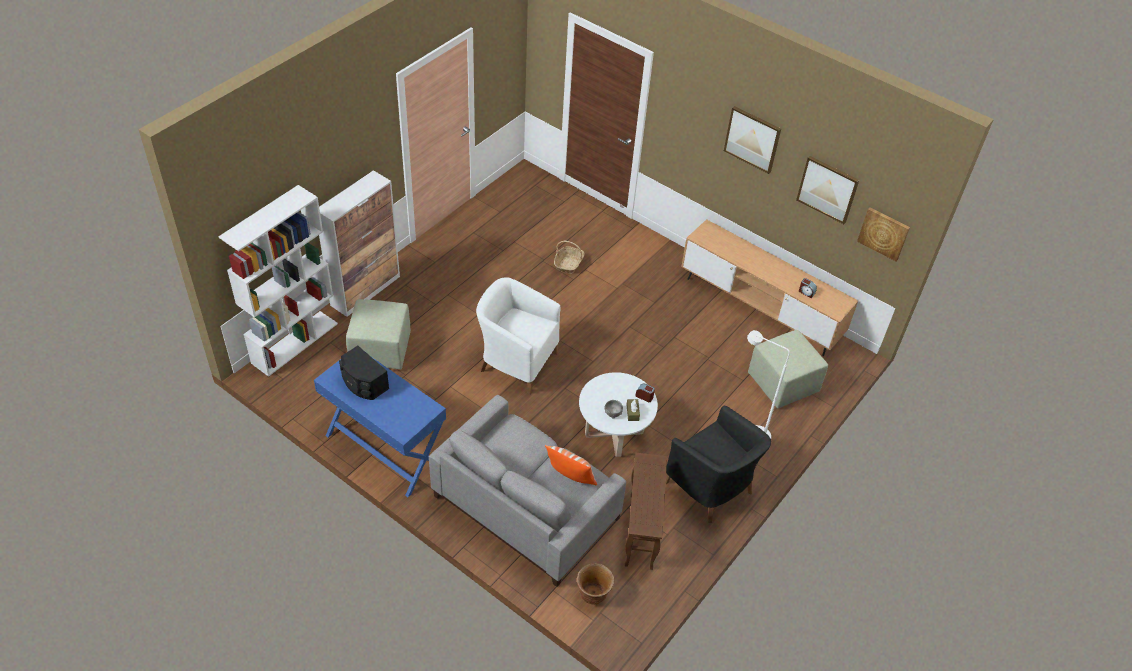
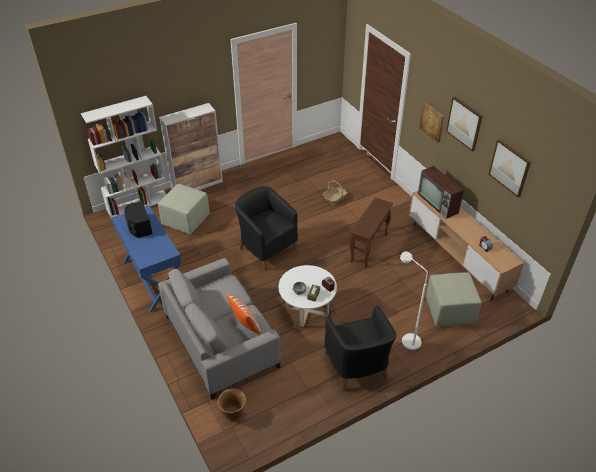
camera: 25 degrees right, 5 degrees down
(516, 361) = (266, 248): white armchair -> black armchair
(641, 531) = (291, 381): brown side table -> brown side table (369, 248)
(725, 246) = (438, 204): none -> television
(883, 233) = (545, 208): picture -> picture (432, 121)

